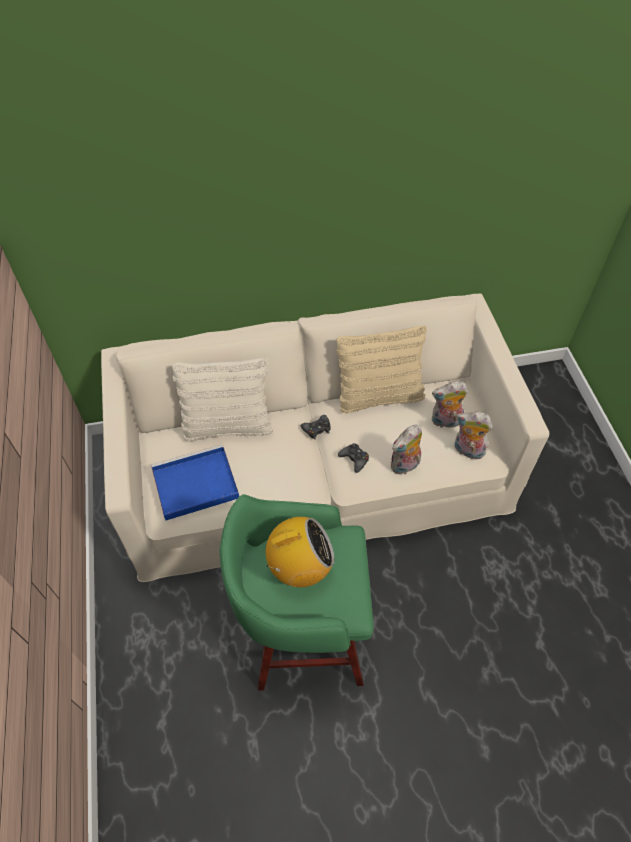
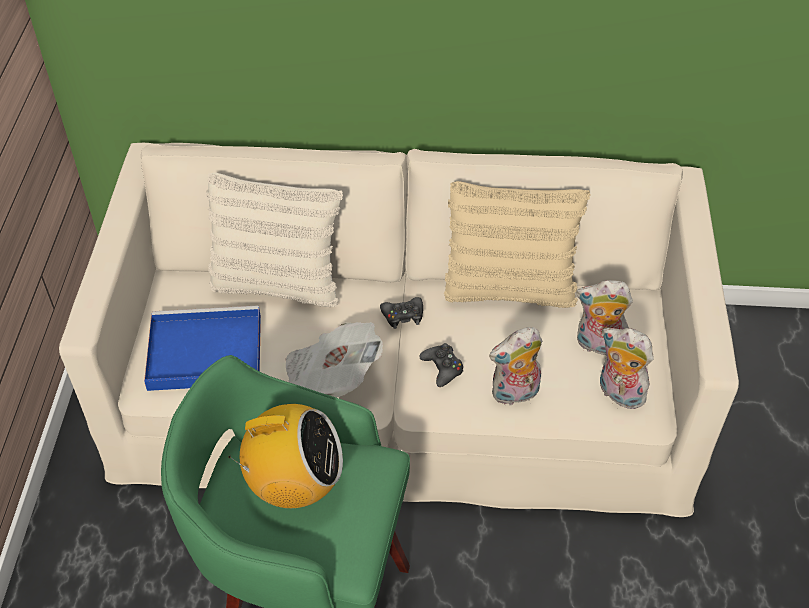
camera: 15 degrees right, 5 degrees down
(285, 482) = (331, 377): none -> newspaper

